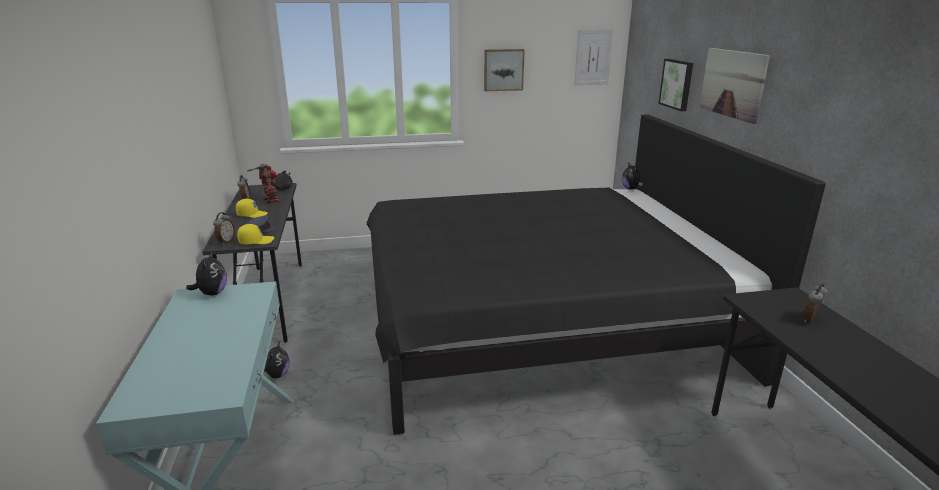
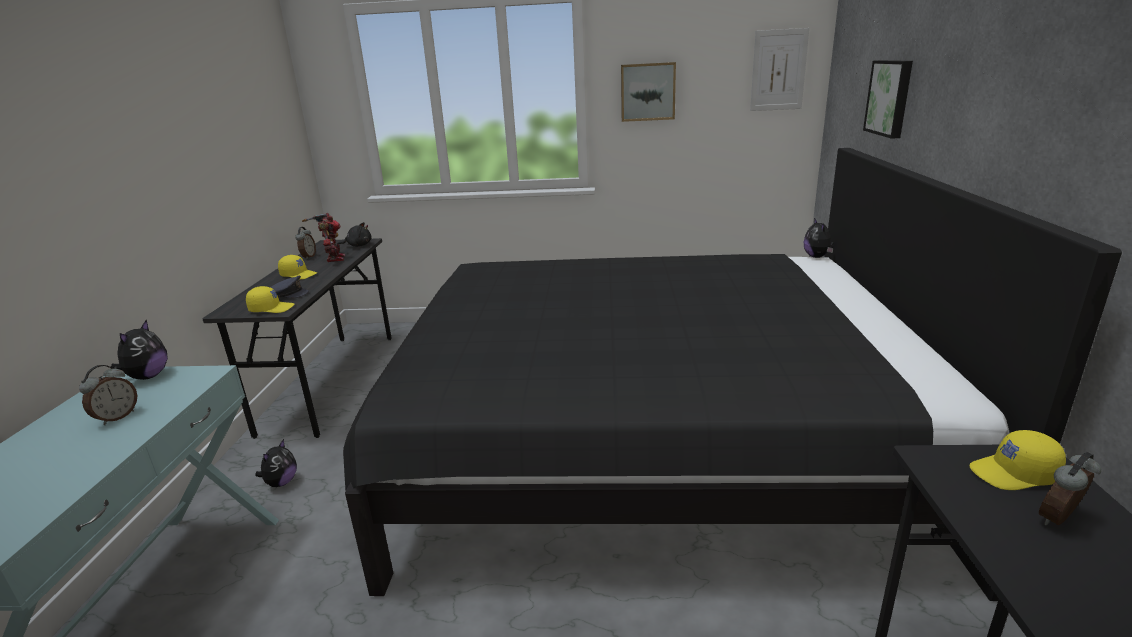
camera: 15 degrees right, 0 degrees up
(226, 241) = (239, 307): alarm clock -> alarm clock (117, 417)
(732, 83) = (968, 84): picture -> none
(784, 302) = (1014, 474): none -> yellow cap

